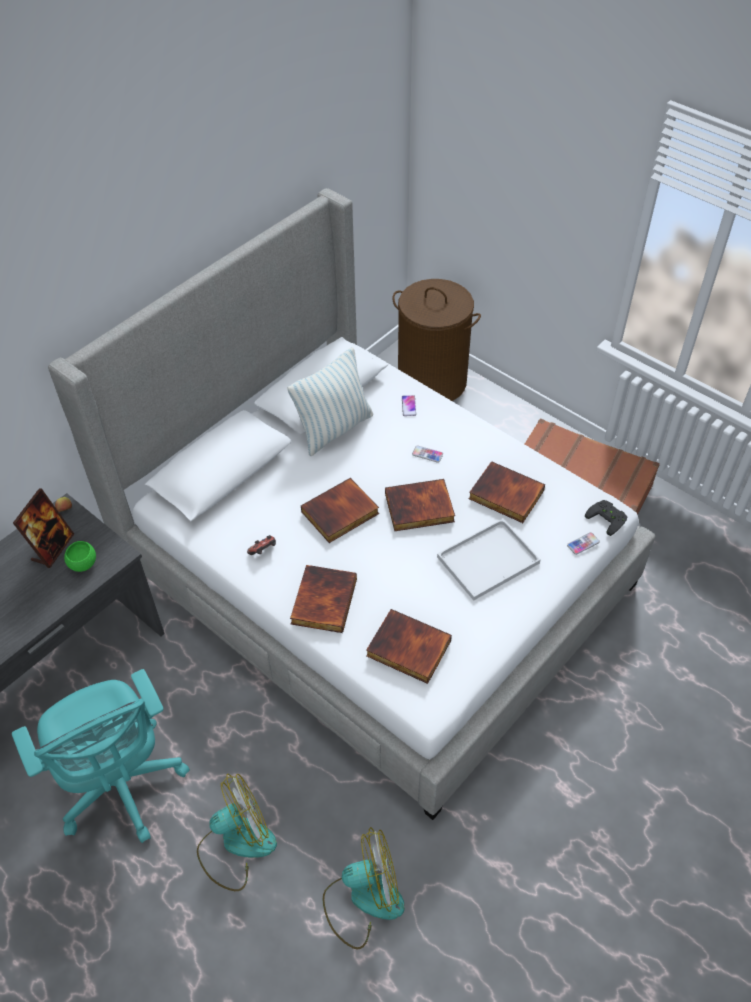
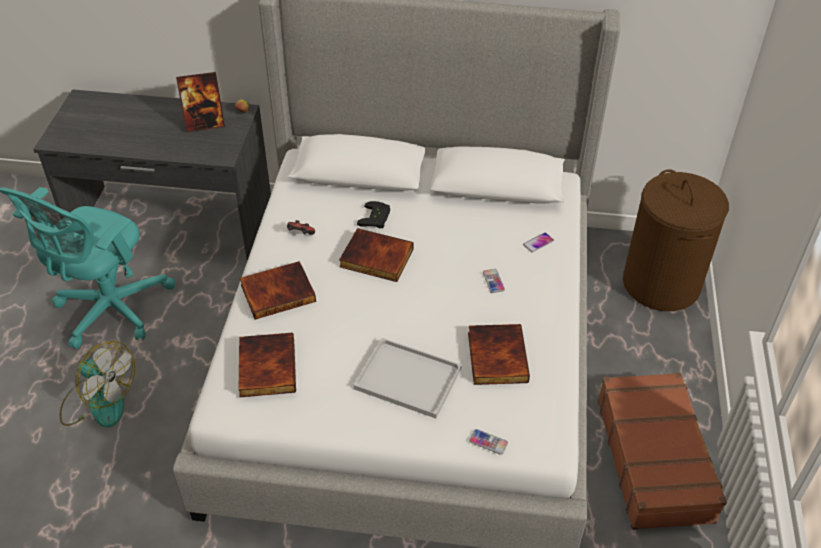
camera: 55 degrees right, 5 degrees down
(83, 564) = (202, 145): green bowl -> none
(334, 429) = (464, 211): pillow -> none
(363, 899) = (95, 508): fan -> none
(419, 509) = (425, 304): book -> none
(608, 518) = (540, 449): black game controller -> black game controller (376, 218)

